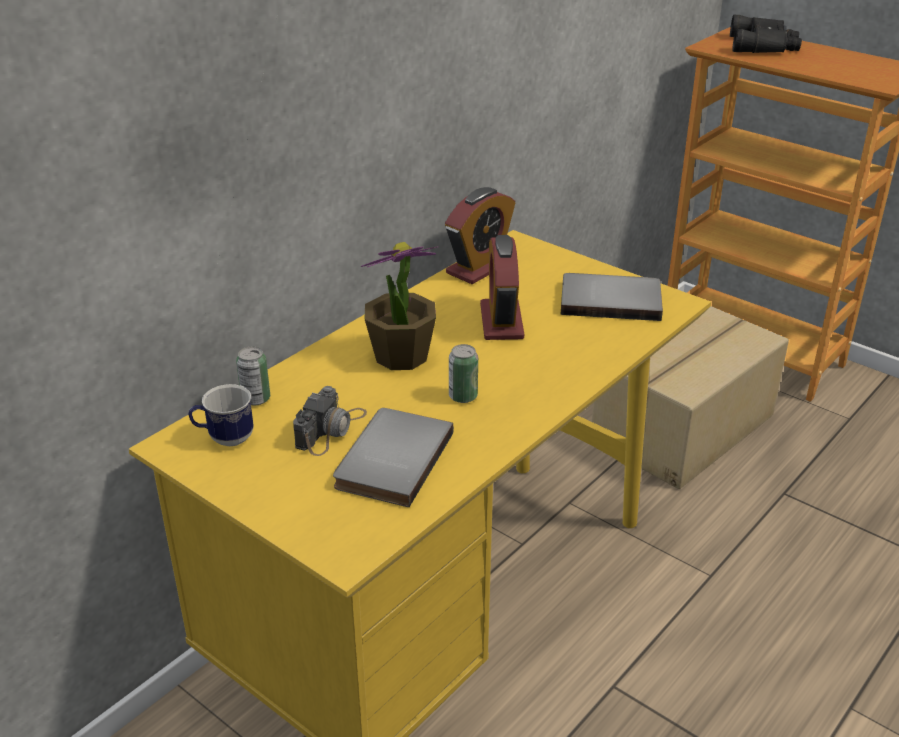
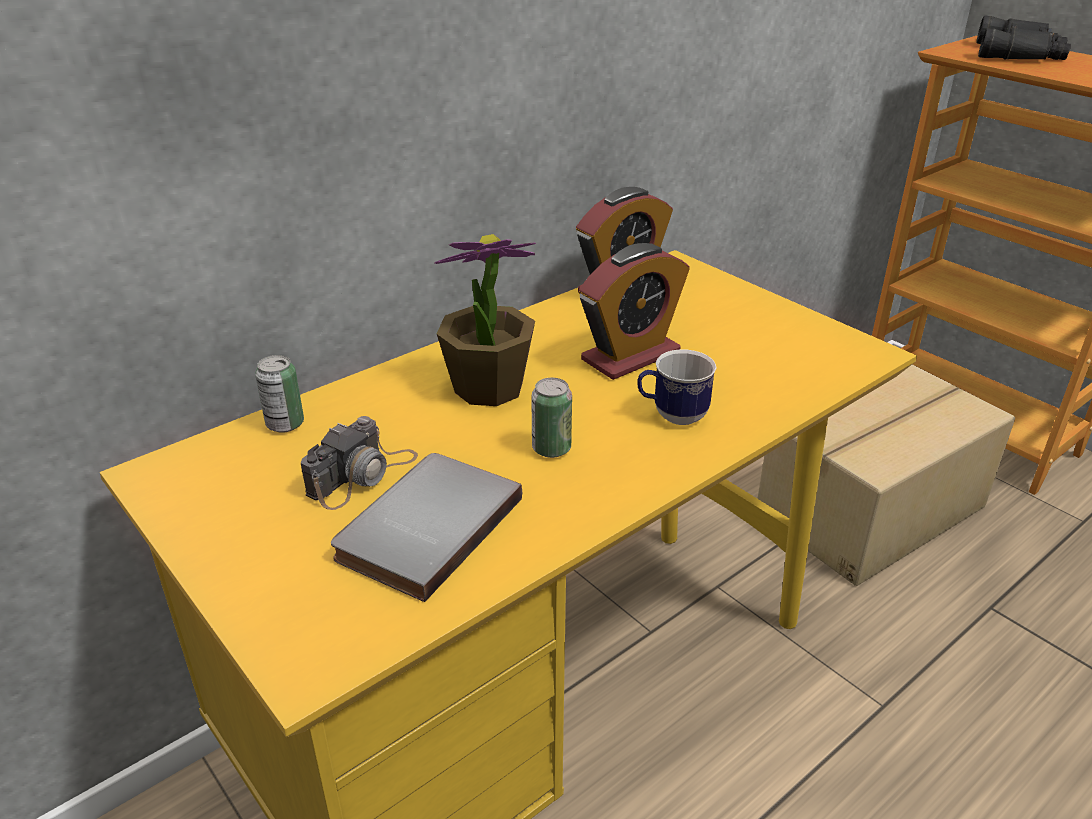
camera: 10 degrees right, 0 degrees up
(225, 439) = (222, 473): mug -> mug (672, 416)
(501, 321) = (630, 356): alarm clock -> alarm clock turned 135 degrees counterclockwise
(610, 299) = (780, 341): grey book -> none

